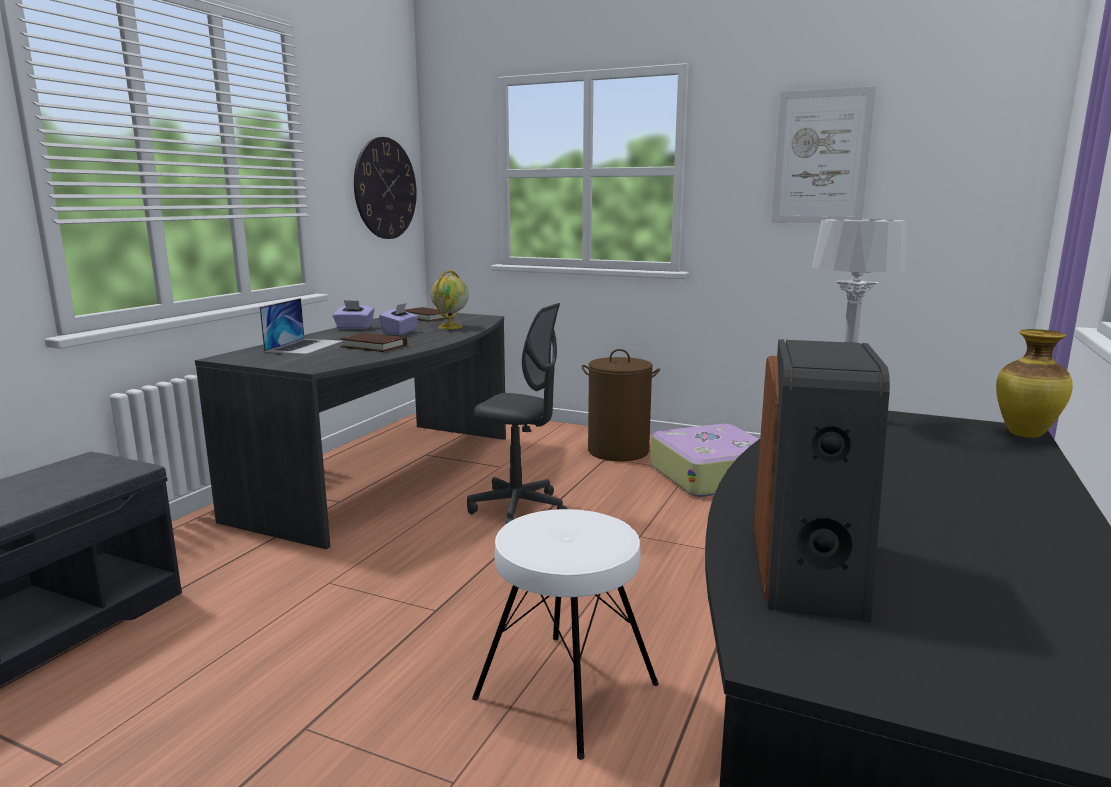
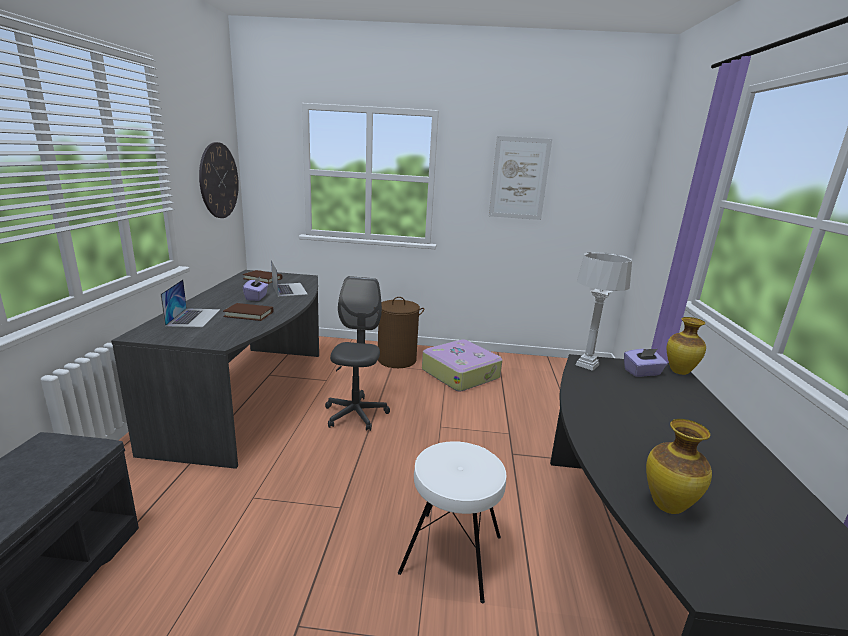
camera: 20 degrees left, 5 degrees up
(354, 328) = (216, 293): purple tissue box -> purple tissue box (642, 372)
(450, 327) = (289, 289): globe -> laptop
(518, 509) = (355, 414): grey office chair -> grey office chair turned 90 degrees counterclockwise
(810, 569) = (667, 506): speaker -> vase

